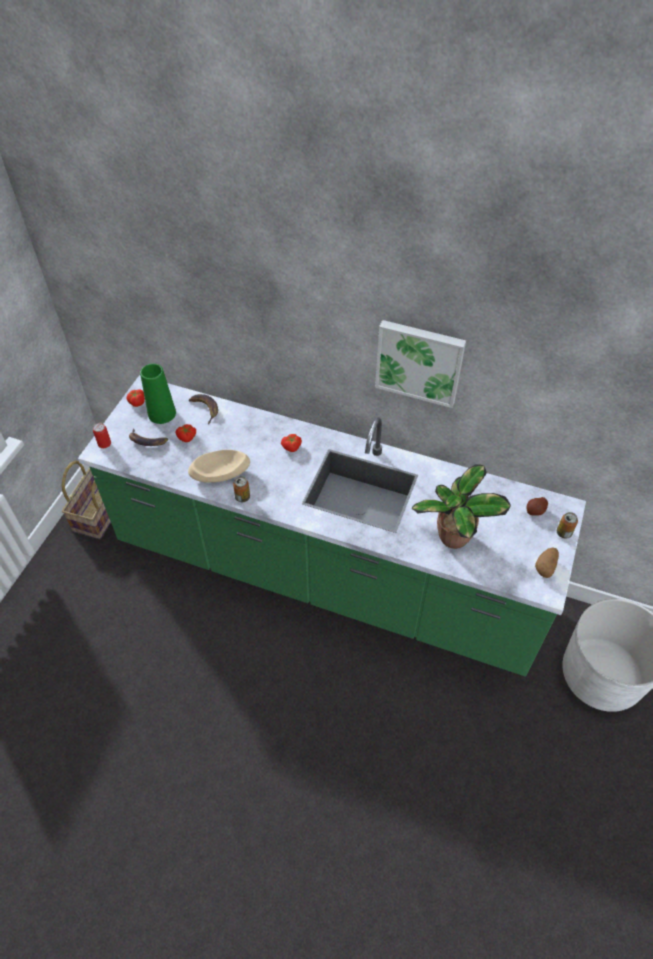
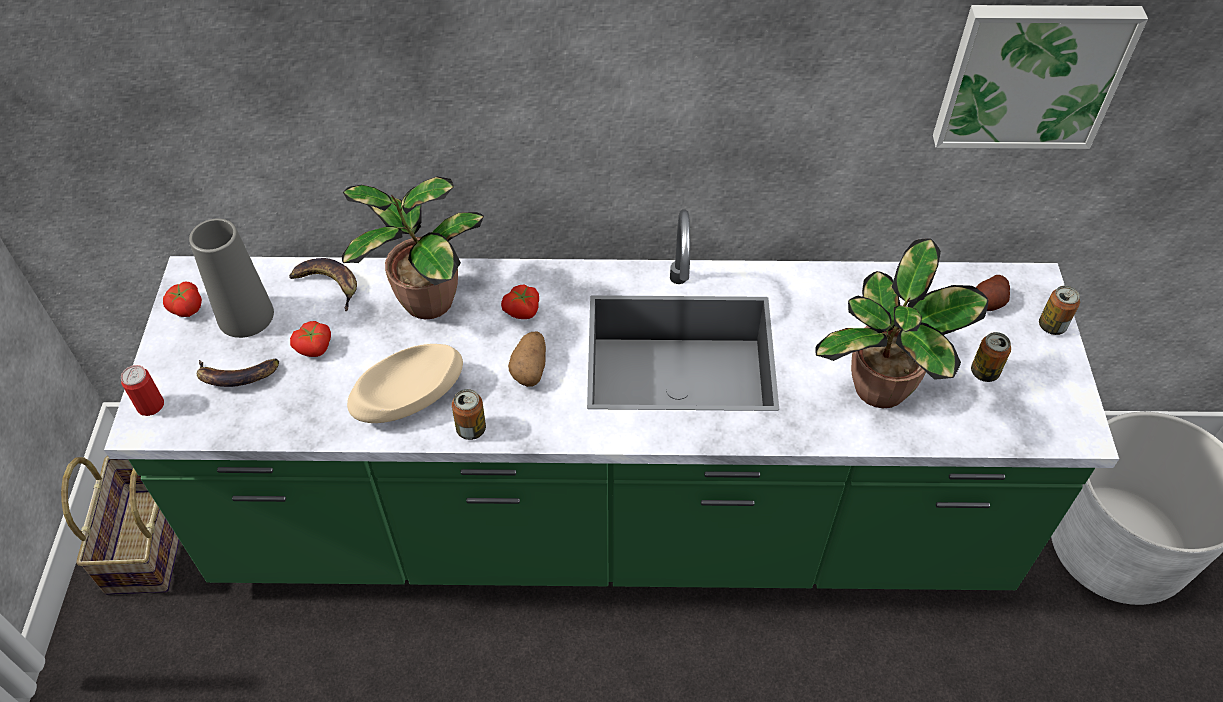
camera: 20 degrees left, 0 degrees up
(162, 413) = (245, 316): green vase -> grey vase
(247, 429) = (424, 301): none -> potted plant
(419, 361) = (747, 81): picture -> picture (1031, 74)
(513, 545) = (984, 372): none -> can
(546, 566) = (1053, 392): potato -> potato (530, 368)

